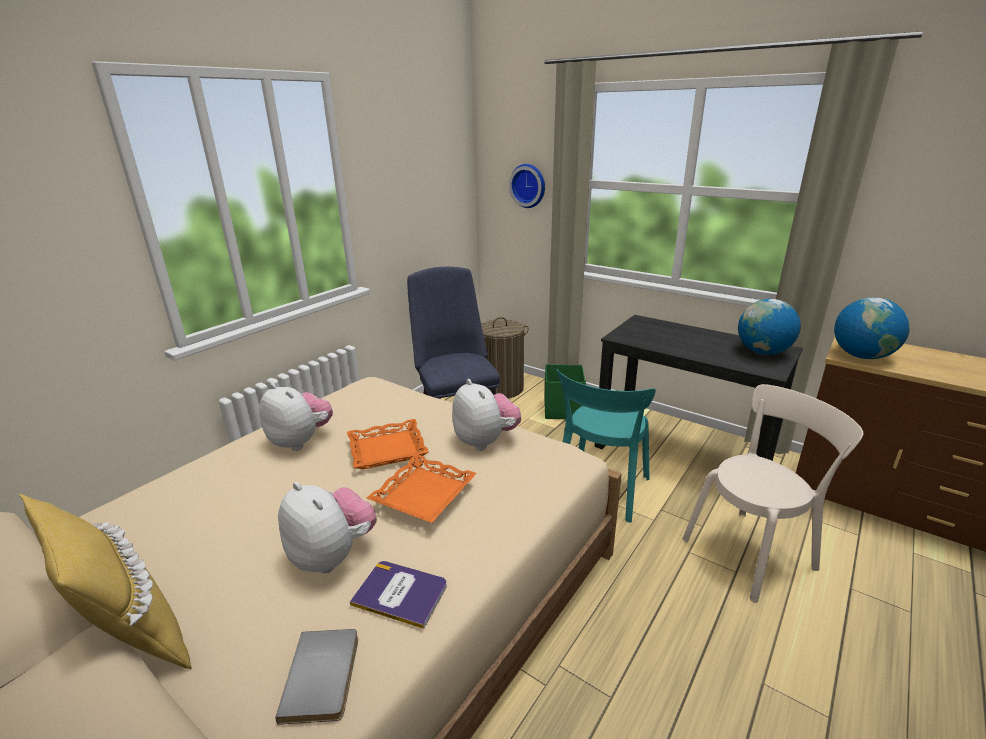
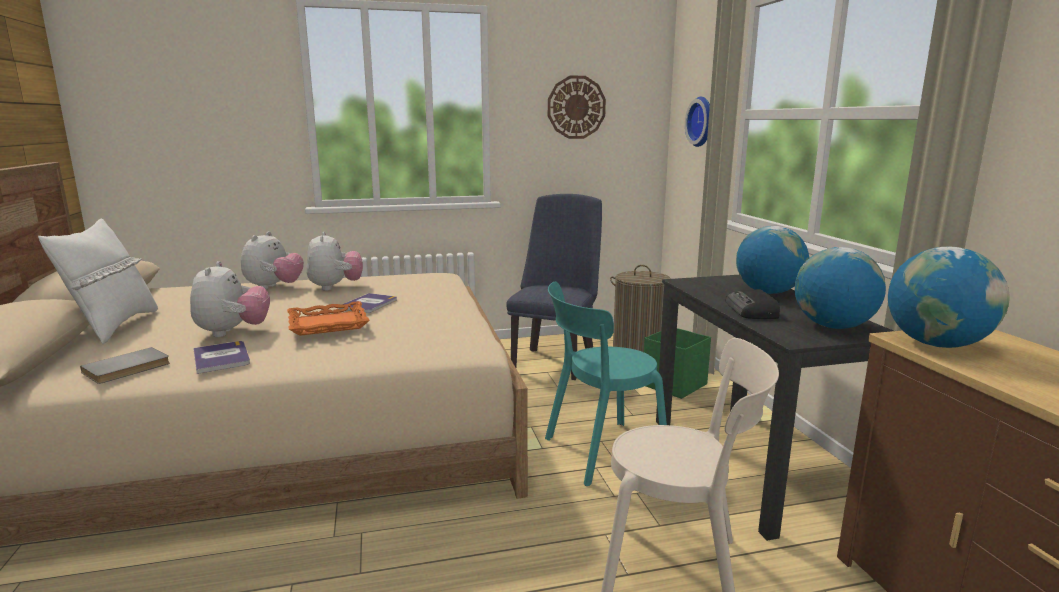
camera: 40 degrees right, 10 degrees down
(132, 636) = (114, 327): yellow pillow -> white pillow
(387, 449) = (369, 304): orange tray -> book
(413, 178) = (576, 107): none -> wall clock
(485, 441) = (435, 319): plush toy -> plush toy (274, 287)
(678, 331) = (768, 292): none -> globe
(706, 353) = (752, 310): none -> radio

